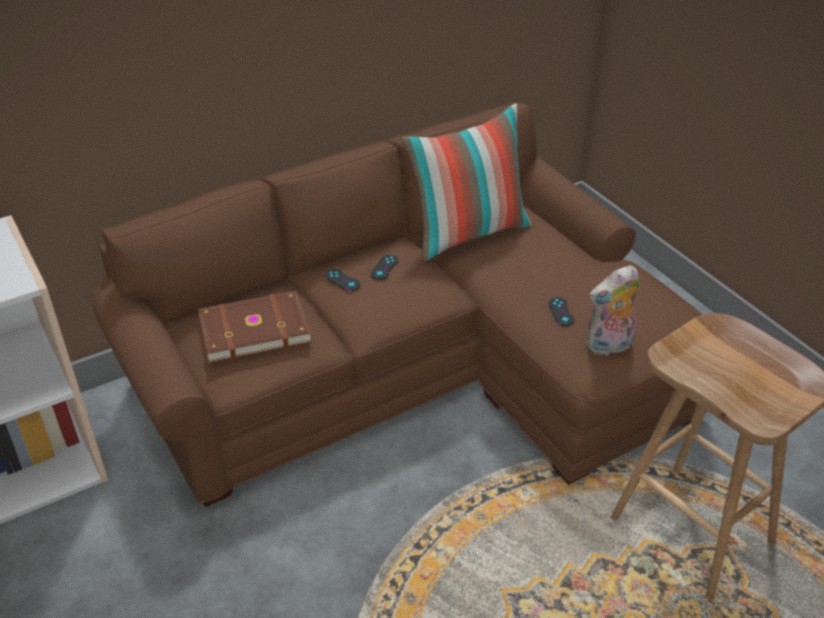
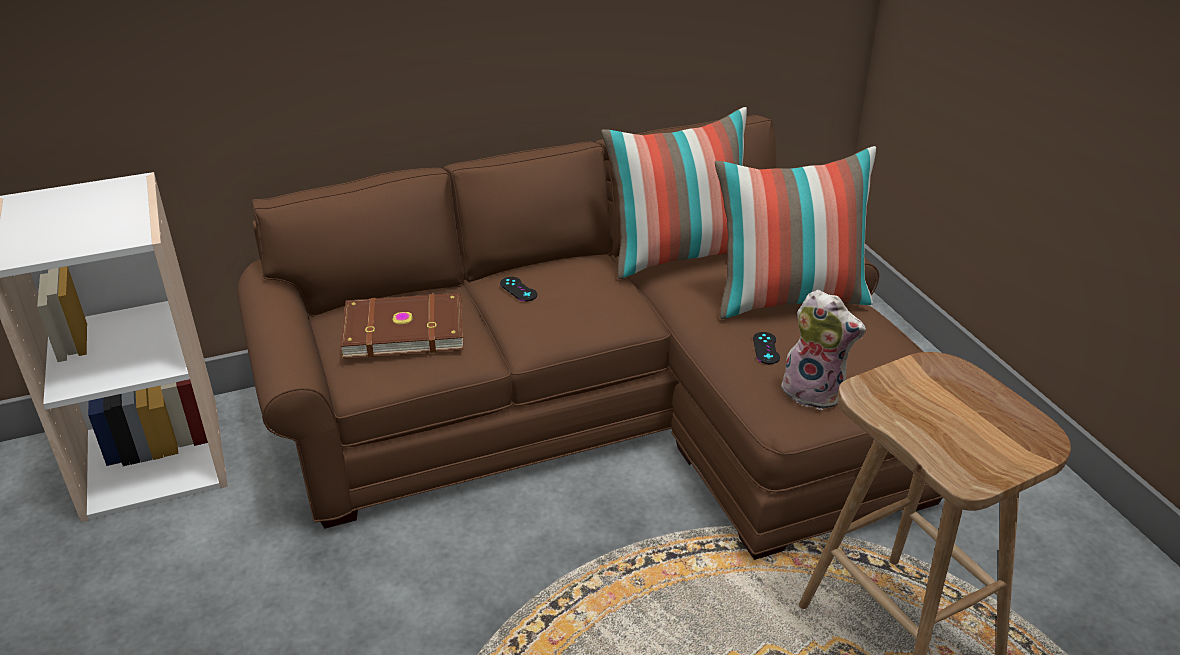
camera: 10 degrees right, 5 degrees down
(384, 267) = (570, 281): black game controller -> none
(568, 264) = (789, 299): none -> pillow
(609, 346) = (815, 392): plush toy -> plush toy turned 135 degrees counterclockwise

